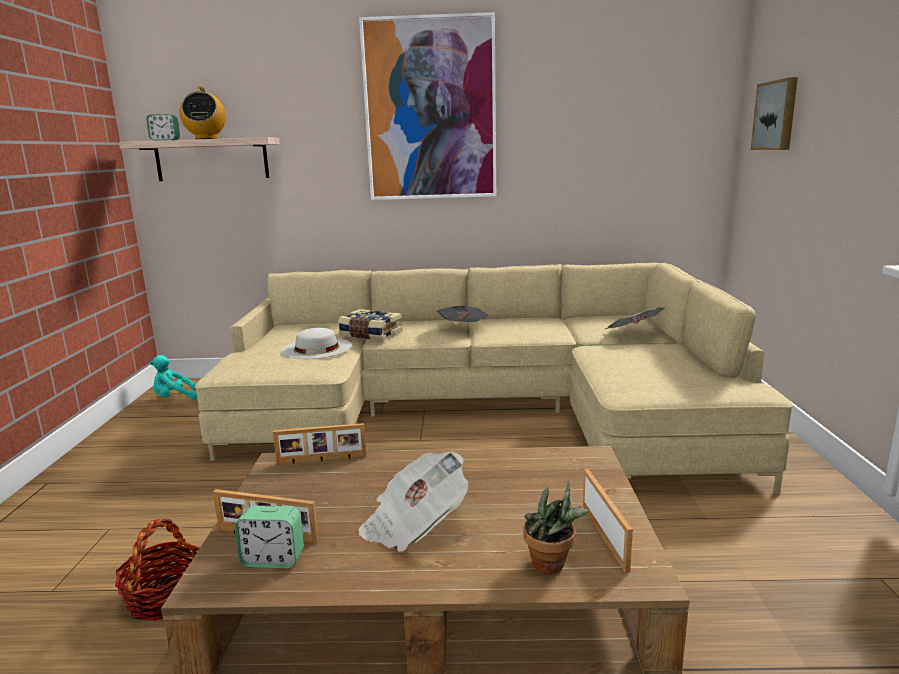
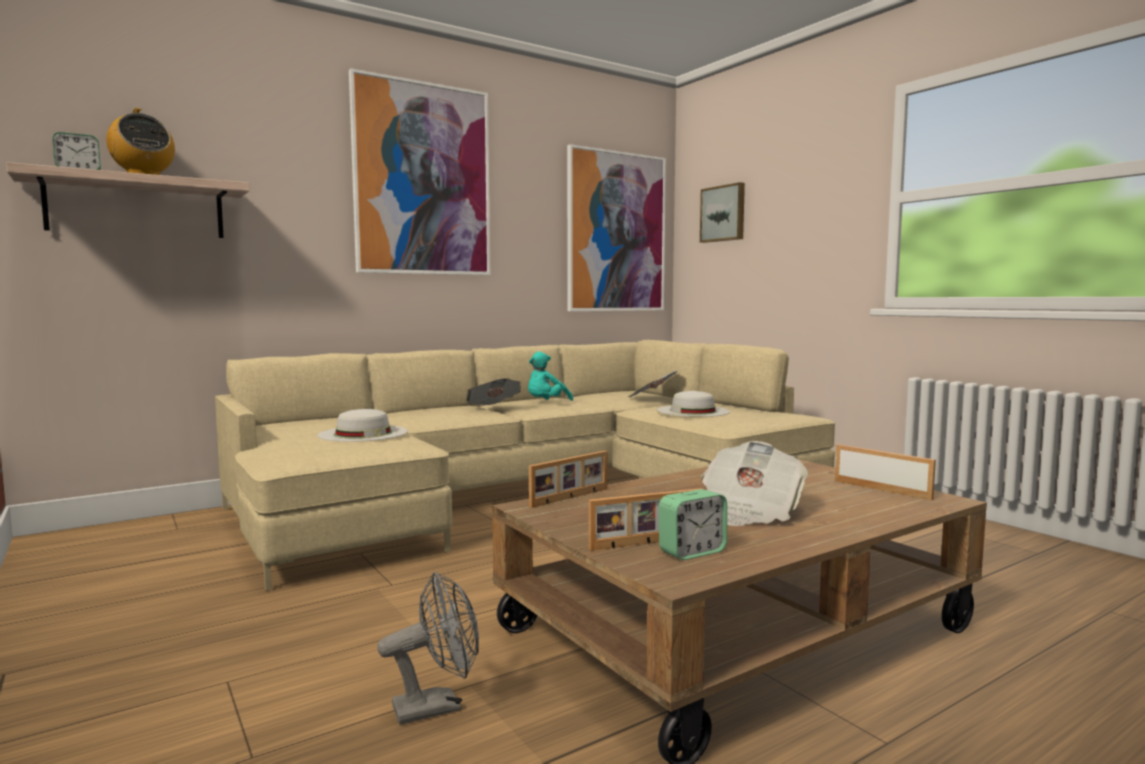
camera: 35 degrees left, 10 degrees down
(165, 597) = (437, 706): basket -> grey fan
(175, 398) = (82, 551): turquoise plush toy -> turquoise plush toy (546, 403)
(370, 335) = (401, 420): book -> none
(553, 566) = (888, 507): potted plant -> none
(633, 361) = (693, 411): none -> white hat
(652, 141) = (616, 232): none -> picture

